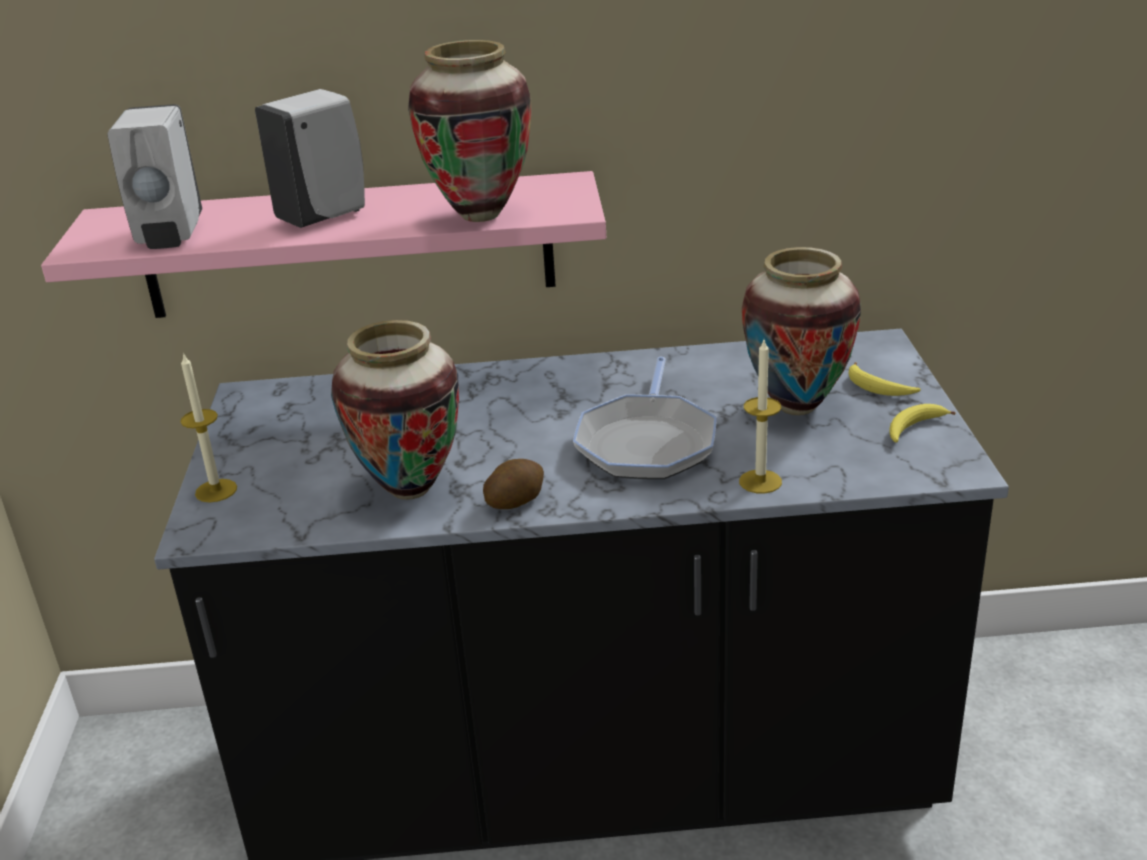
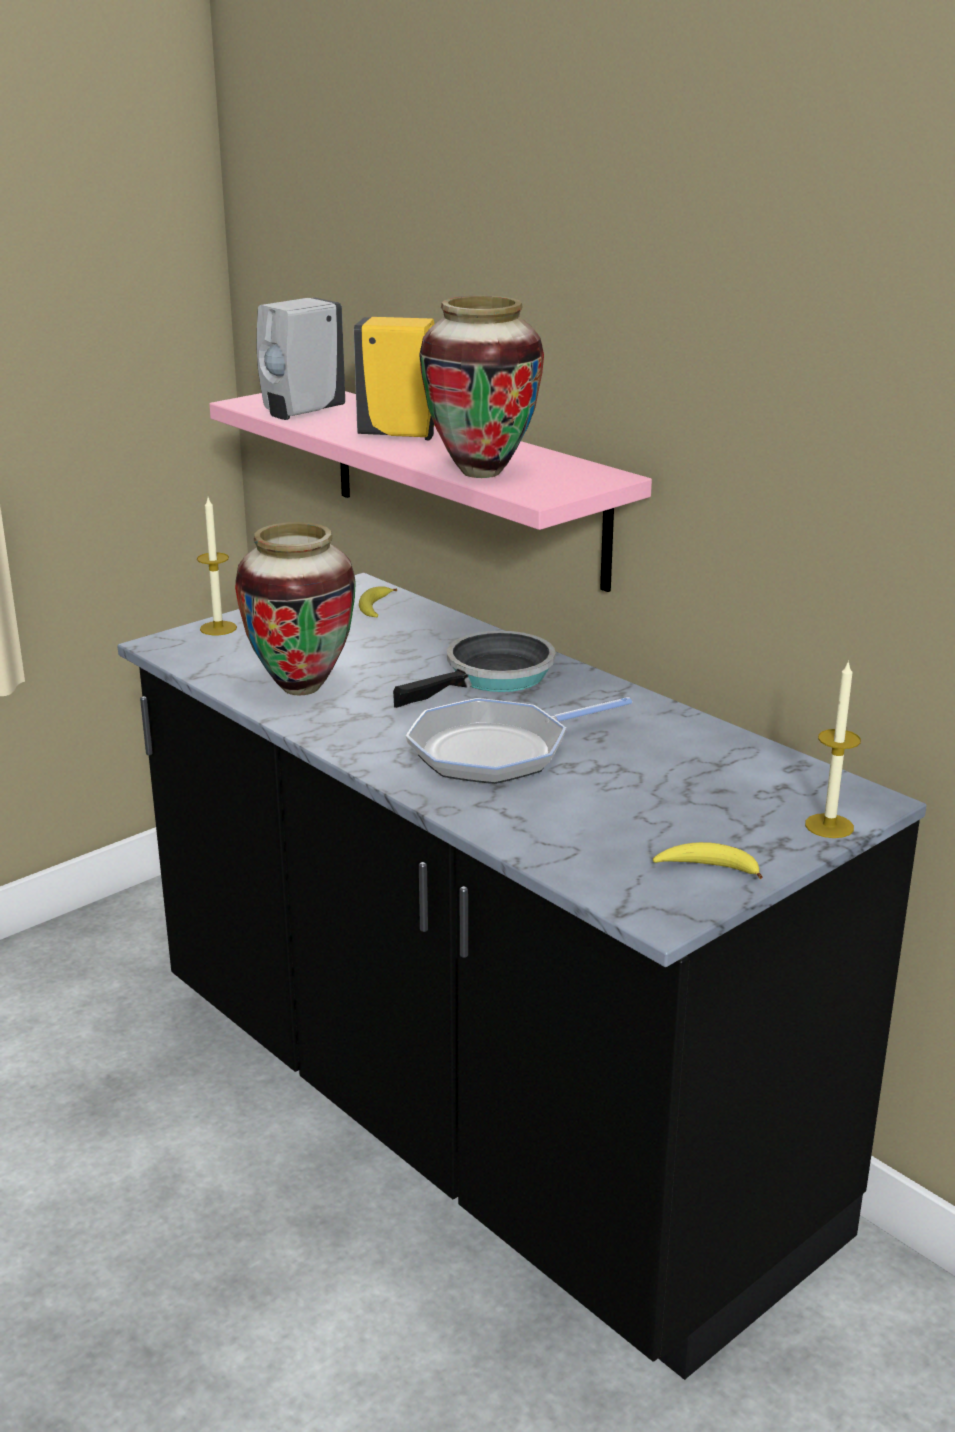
camera: 50 degrees right, 5 degrees down
(325, 217) = (402, 436): white soap dispenser -> yellow soap dispenser
(515, 500) = (334, 730): potato -> none
(519, 399) = (493, 677): none -> frying pan
(760, 481) = (498, 821): candle -> candle (829, 826)
(796, 406) = (662, 797): vase -> none
(878, 388) = (766, 827): banana -> banana (375, 608)

